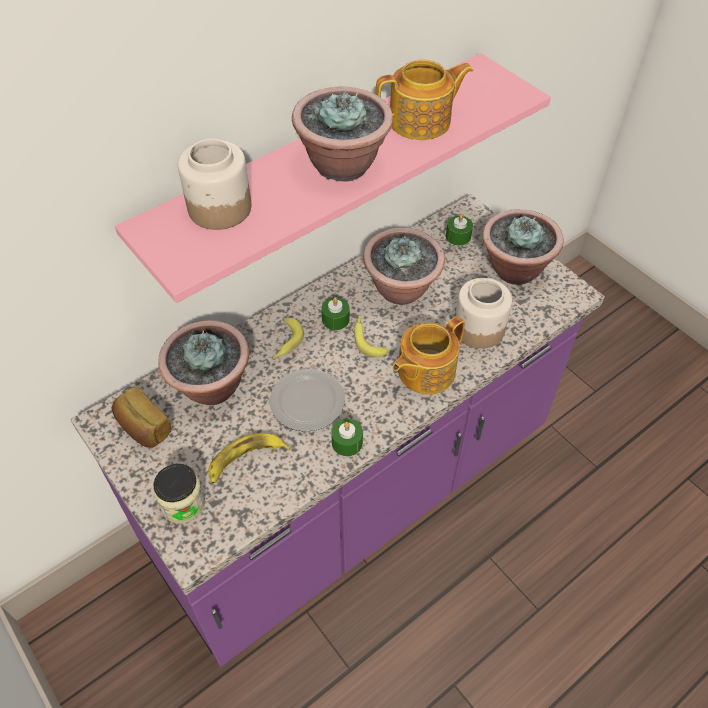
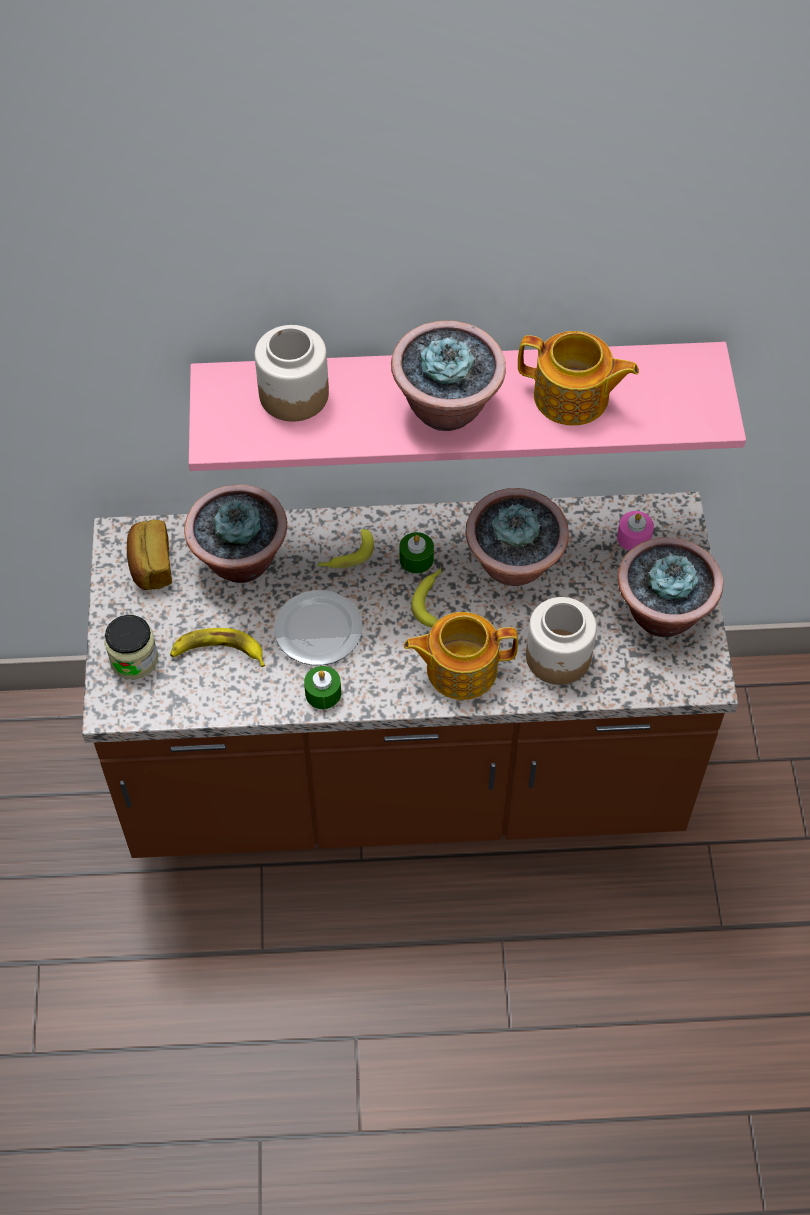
camera: 35 degrees right, 5 degrees up
(354, 494) = (405, 775): purple counter -> brown counter
(458, 236) = (634, 537): green candle -> pink candle

